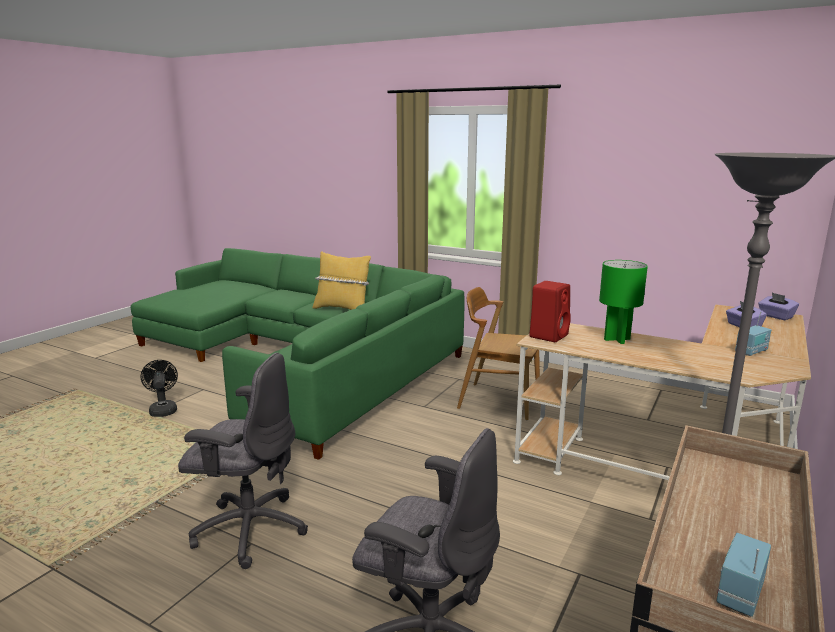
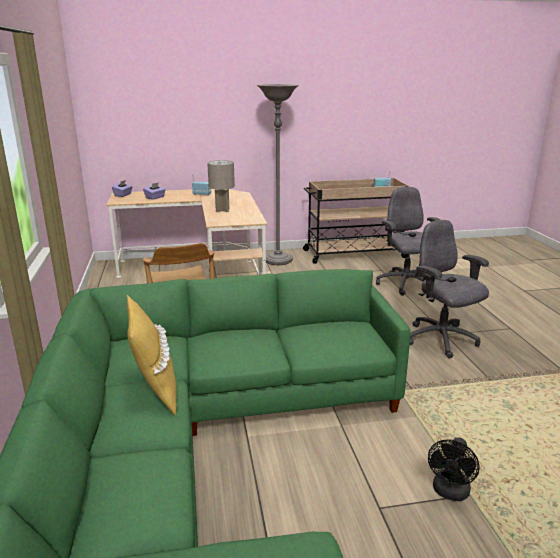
camera: 130 degrees left, 5 degrees up
(549, 335) = (241, 220): red speaker -> none
(616, 339) = (222, 210): green table lamp -> grey table lamp

